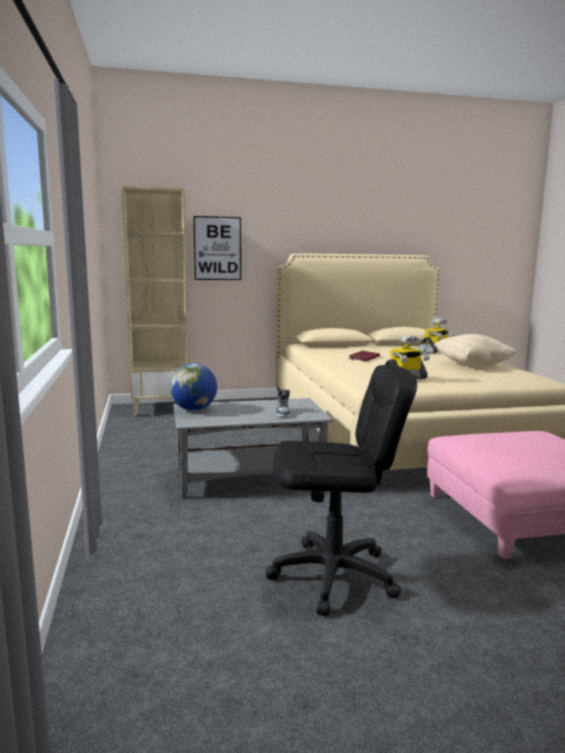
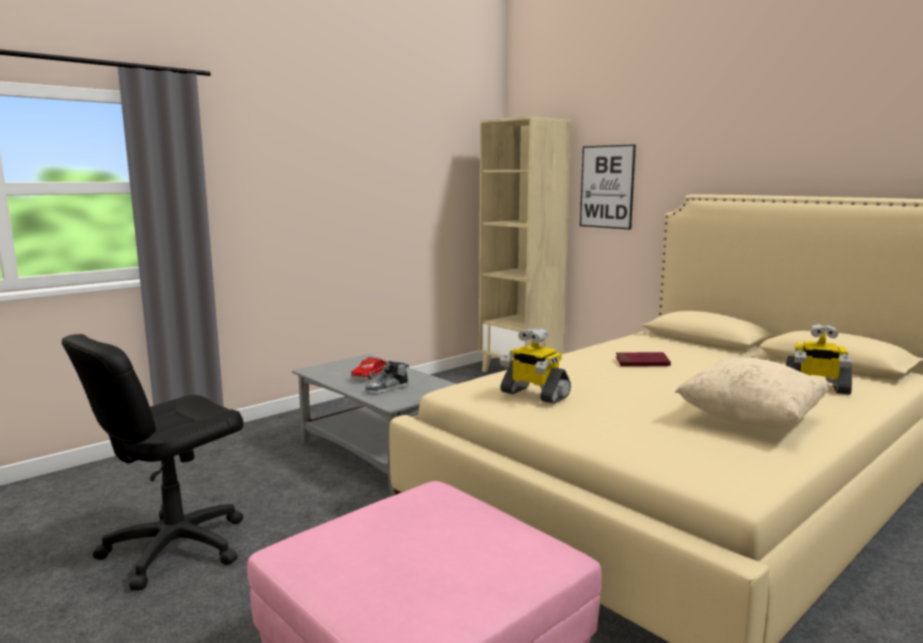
camera: 60 degrees right, 0 degrees up
(194, 409) = (355, 362): globe -> none
(240, 411) = (371, 376): none -> toy truck
(334, 576) = (175, 548): black office chair -> black office chair turned 75 degrees clockwise

